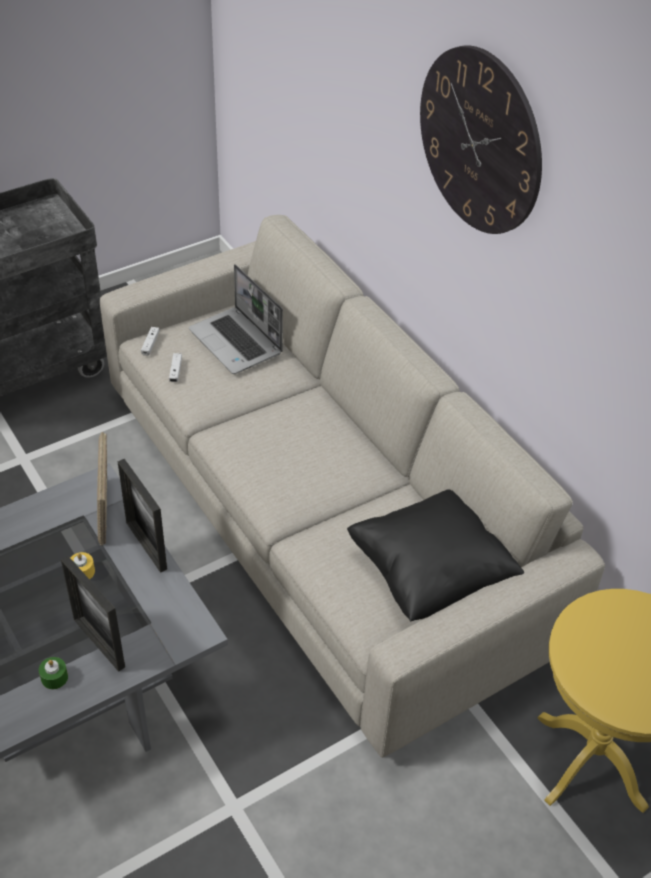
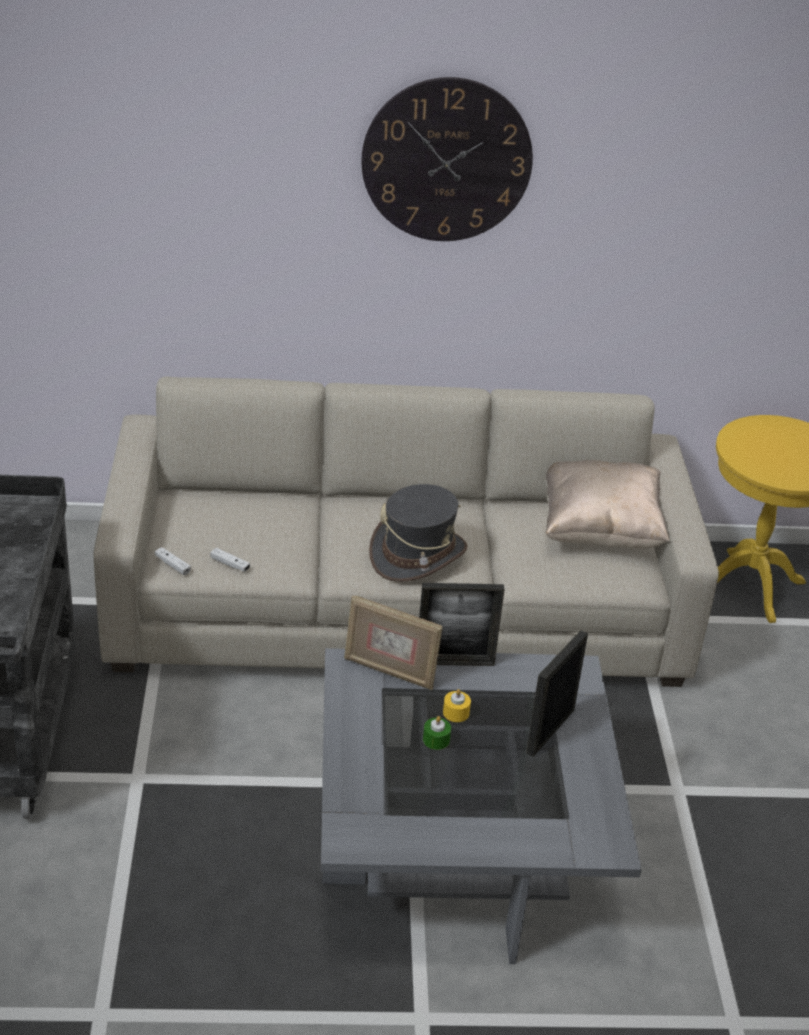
camera: 60 degrees left, 10 degrees down
(54, 677) = (572, 772): green candle -> green candle (436, 740)
(99, 643) = (550, 731): picture frame -> picture frame turned 135 degrees clockwise
(237, 342) = (226, 514): laptop -> none
(278, 467) = (418, 555): none -> grey hat
(431, 575) = (600, 530): black pillow -> beige pillow

